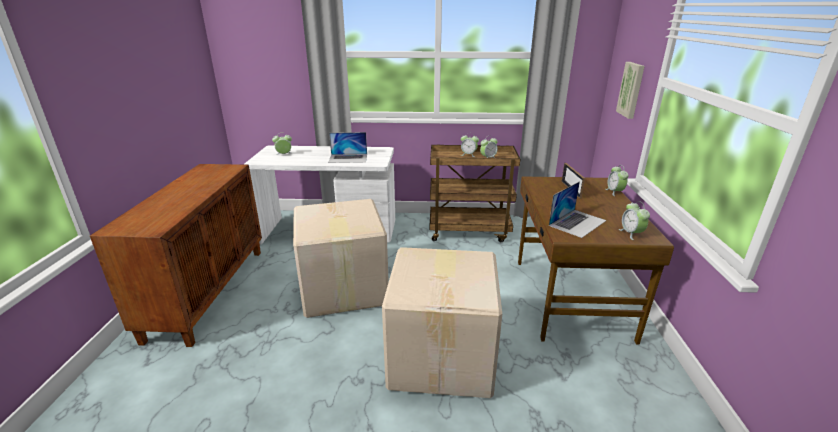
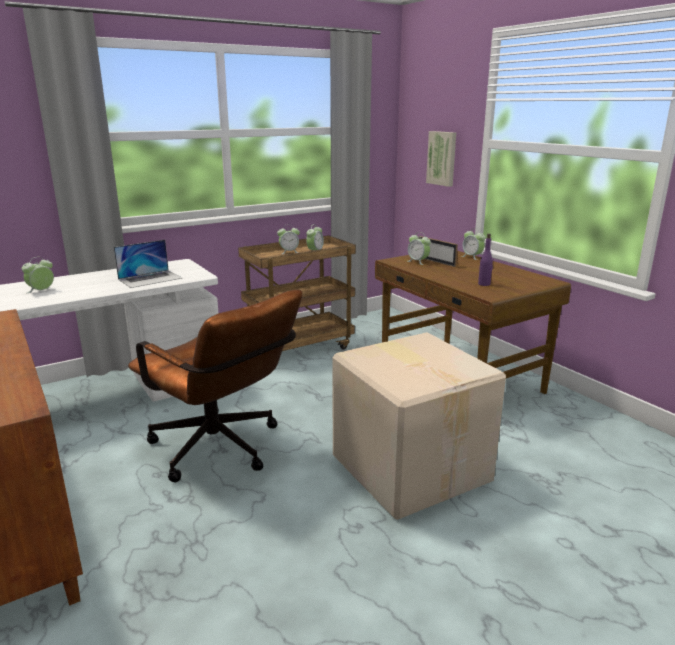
camera: 35 degrees left, 5 degrees down
(342, 289) = (222, 451): cardboard box -> brown office chair
(577, 223) = (484, 284): laptop -> purple bottle
(631, 234) = (533, 282): alarm clock -> alarm clock (418, 262)

